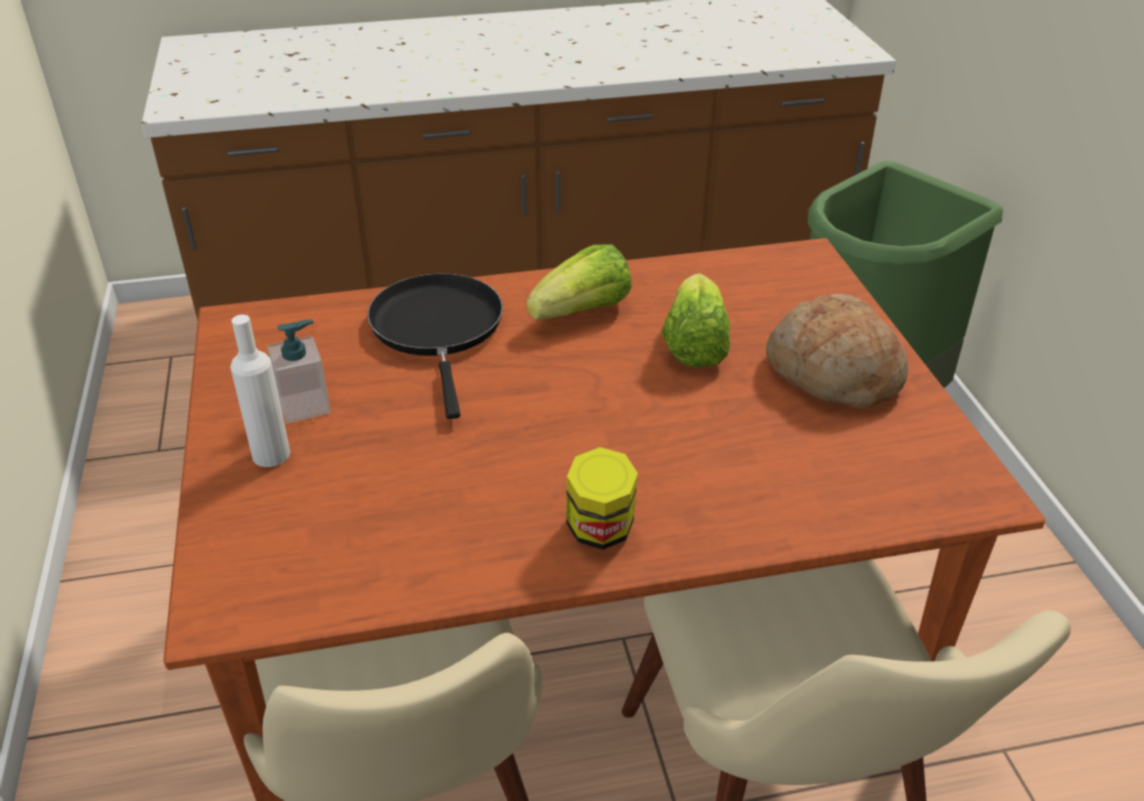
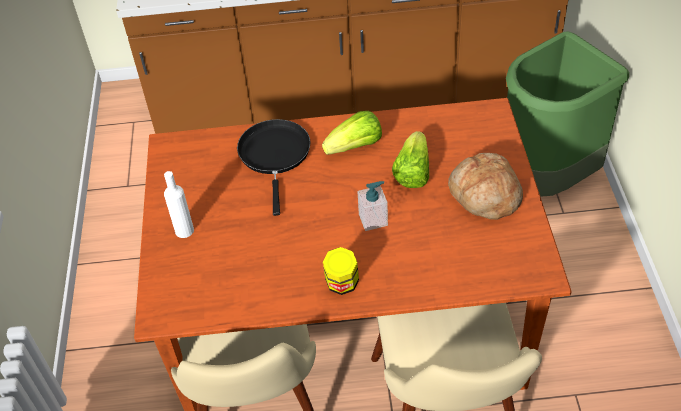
camera: 10 degrees right, 10 degrees up
(304, 405) = (202, 201): soap dispenser -> soap dispenser (373, 220)

